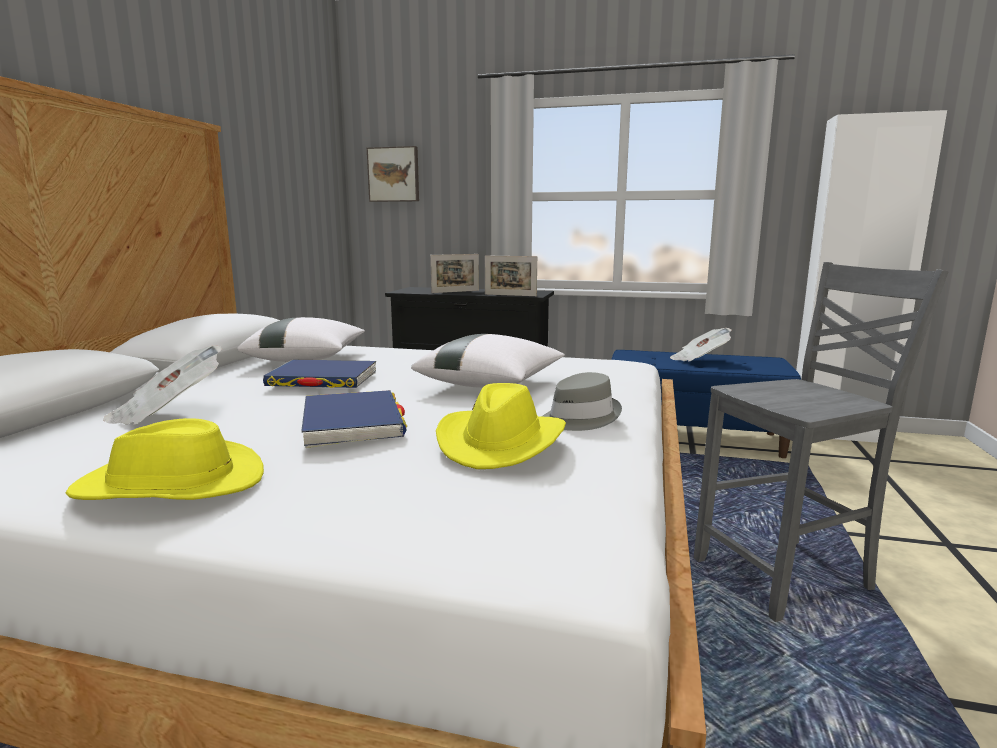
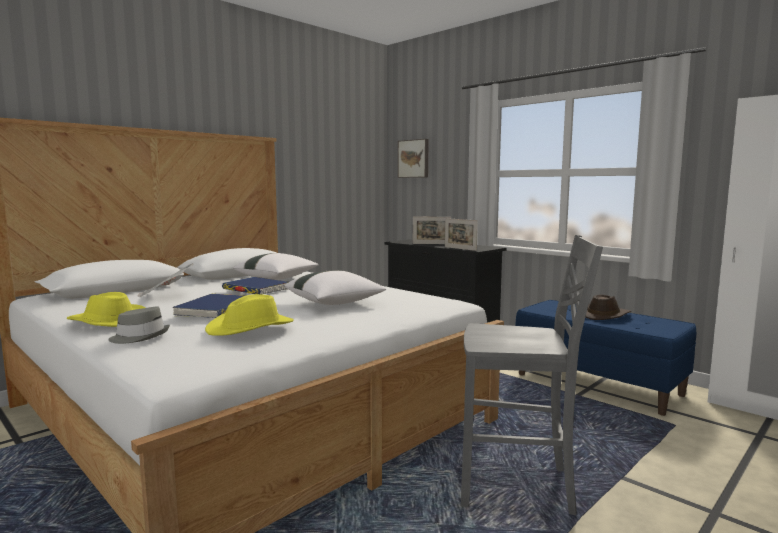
camera: 30 degrees right, 5 degrees down
(579, 418) = (329, 325): grey hat -> grey hat (140, 337)
(699, 360) = (604, 315): newspaper -> brown hat

